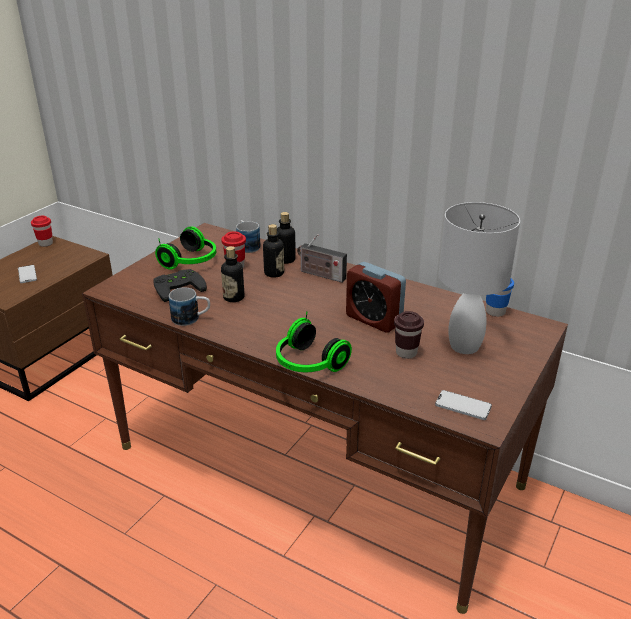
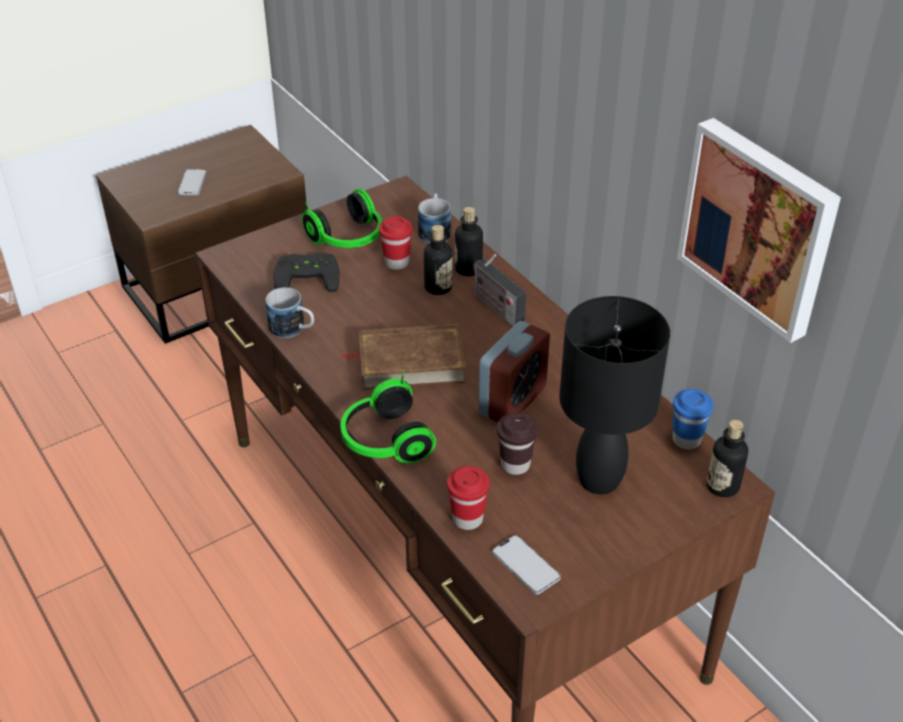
camera: 25 degrees right, 10 degrees up
(45, 243) = (237, 138): red cup -> red cup (467, 519)
(233, 297) = (363, 312): bottle -> bottle (722, 486)
(289, 316) = (411, 362): none -> brown book
(374, 319) = (512, 400): alarm clock -> alarm clock turned 120 degrees counterclockwise
(463, 346) = (597, 479): white table lamp -> black table lamp
(534, 140) = (759, 226): none -> picture

